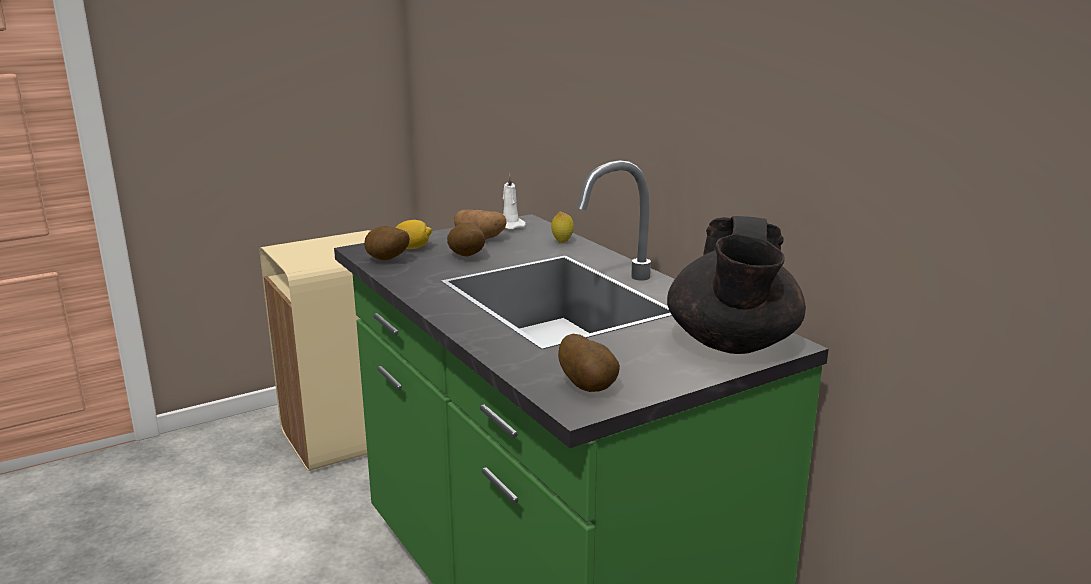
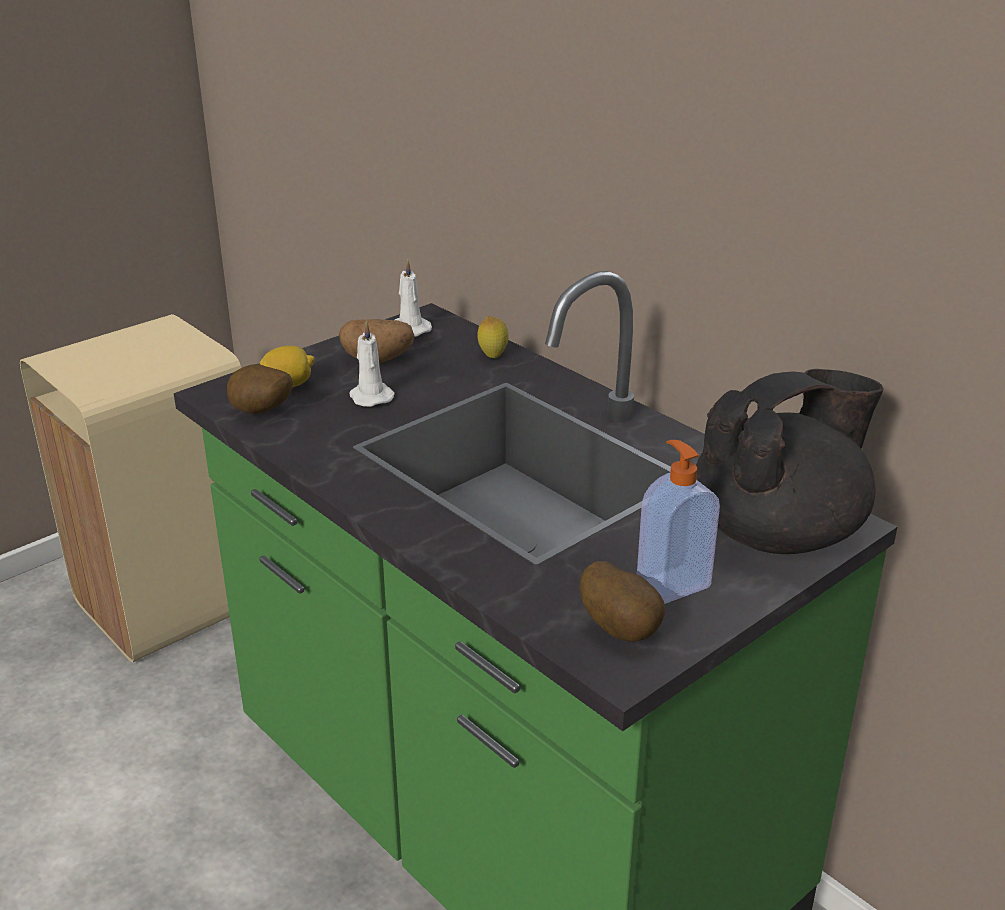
camera: 10 degrees left, 10 degrees up
(466, 257) = (370, 396): potato -> white candle
(638, 365) = (671, 583): none -> soap dispenser
(732, 345) = (778, 533): black teapot -> black teapot turned 120 degrees counterclockwise

